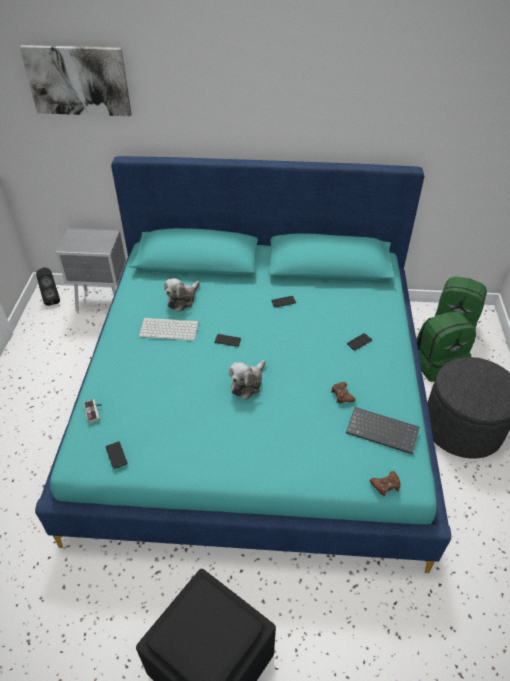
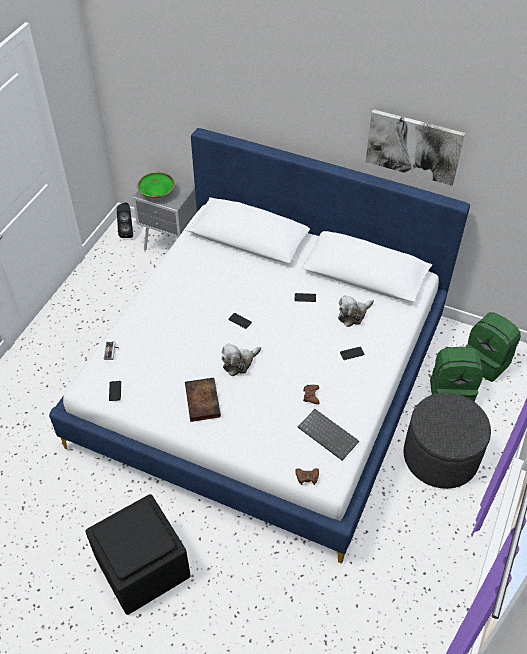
camera: 20 degrees right, 5 degrees up
(78, 80) = (175, 61): picture -> picture (414, 146)
(81, 242) = (157, 193): none -> green bowl
(170, 329) = (197, 297): keyboard -> none
(182, 299) = (219, 272): plush toy -> plush toy (353, 315)
(225, 435) = (201, 400): none -> book
(255, 404) = (263, 380): turquoise bed -> white bed

